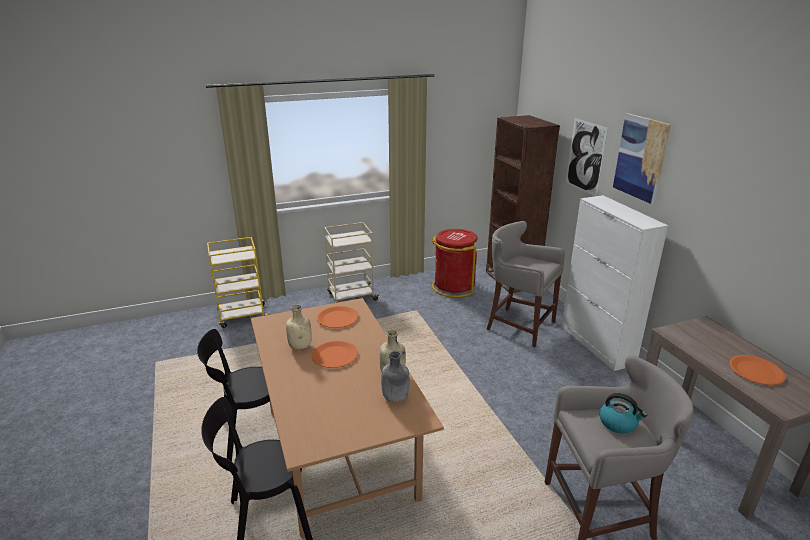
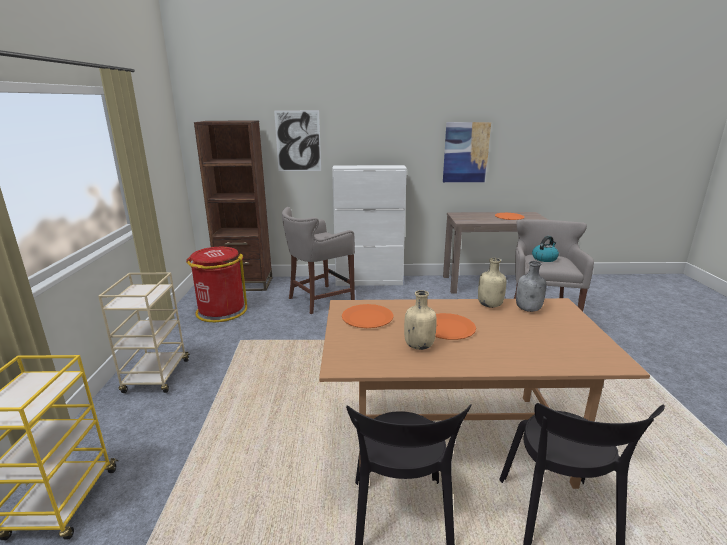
camera: 70 degrees left, 5 degrees down
(641, 158) = (361, 125): picture -> picture (466, 152)

